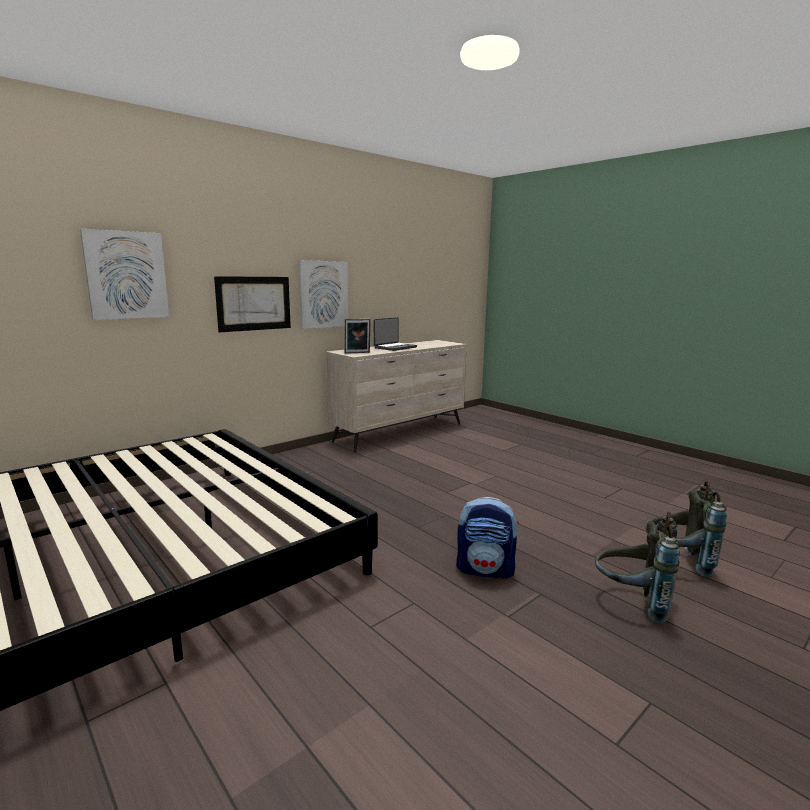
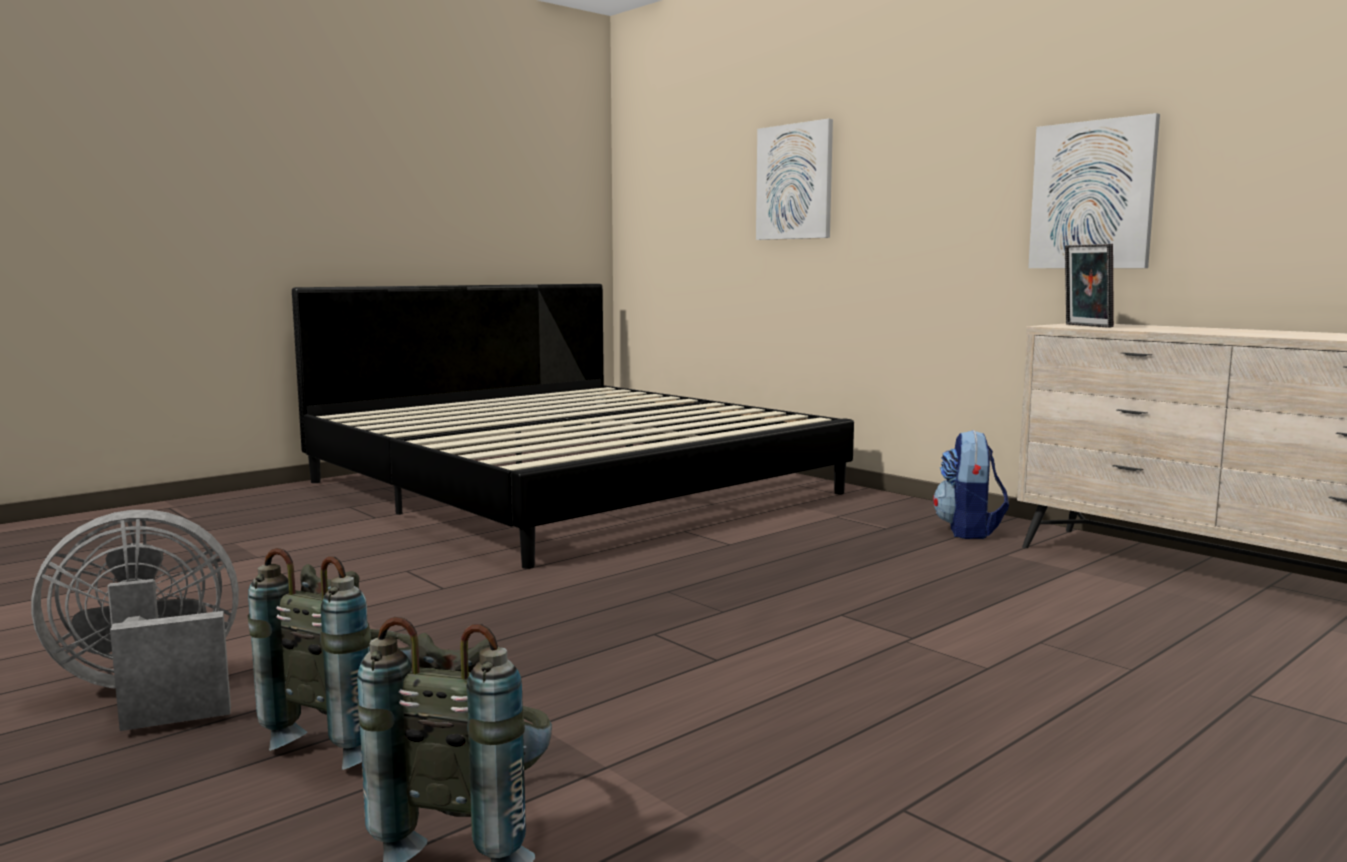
camera: 90 degrees right, 5 degrees down
(254, 303) = (948, 217): picture -> none
(395, 347) = (1234, 331): laptop -> none
(486, 570) = (511, 630): backpack -> backpack (968, 531)
(638, 695) = (151, 694): none -> grey fan

